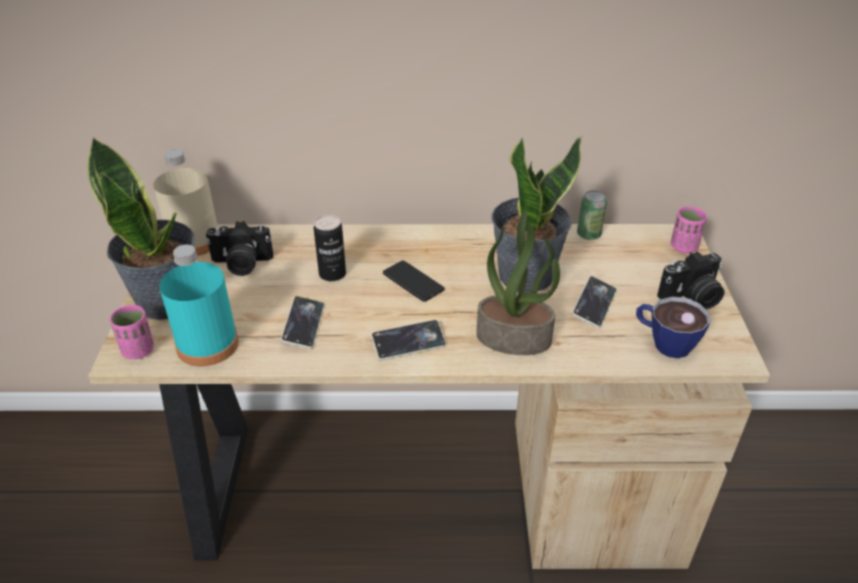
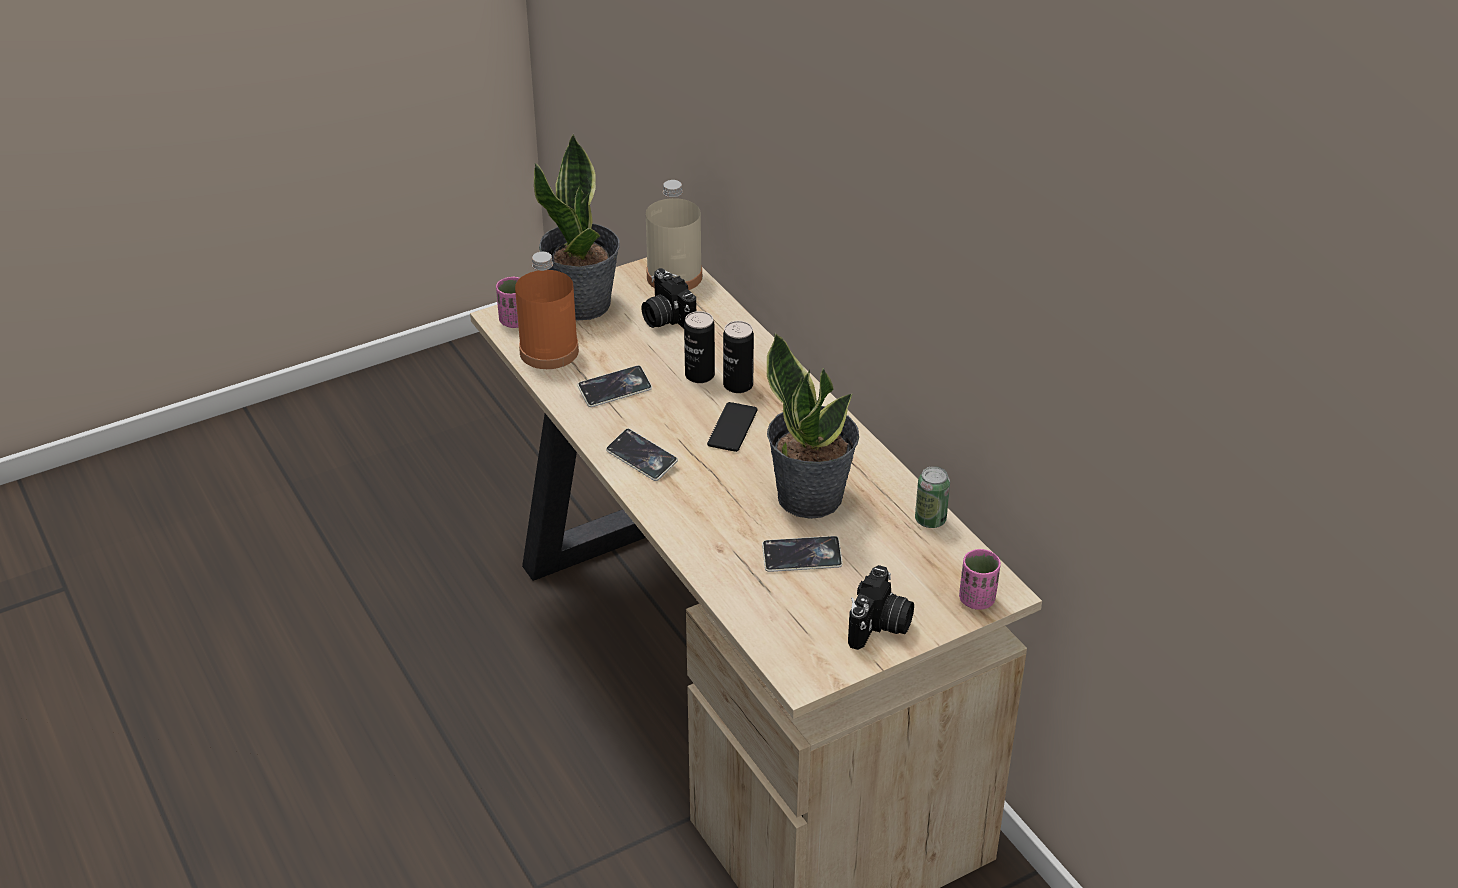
camera: 60 degrees right, 0 degrees up
(207, 344) = (549, 351): turquoise bottle -> orange bottle
(364, 260) = (738, 385): none -> can
(514, 338) = (704, 520): potted plant -> none
(664, 342) = (782, 622): cup -> none
(692, 297) = (880, 626): camera -> camera turned 105 degrees counterclockwise

